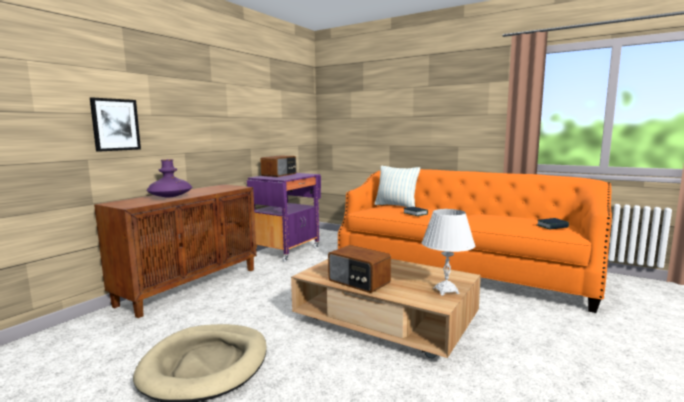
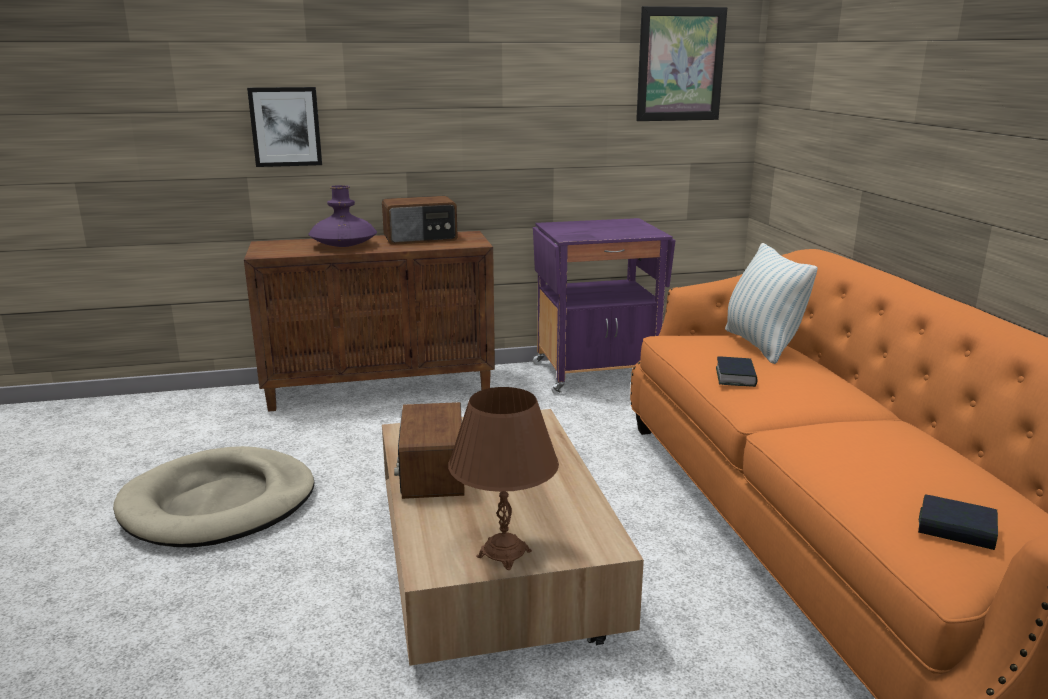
camera: 45 degrees right, 10 degrees up
(279, 174) = (601, 225): radio -> radio (421, 238)
(292, 100) = (680, 64): none -> picture
(446, 291) = (504, 554): white table lamp -> brown table lamp

